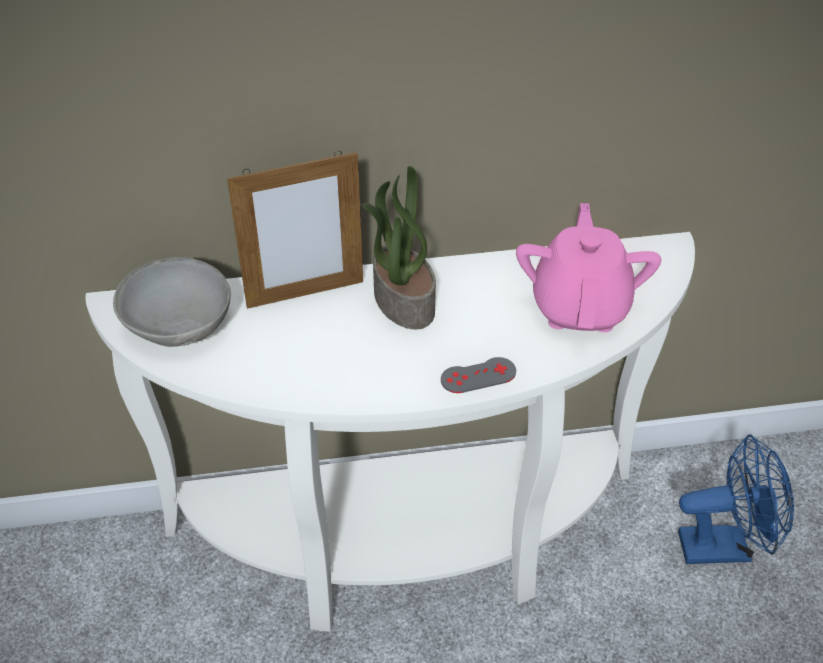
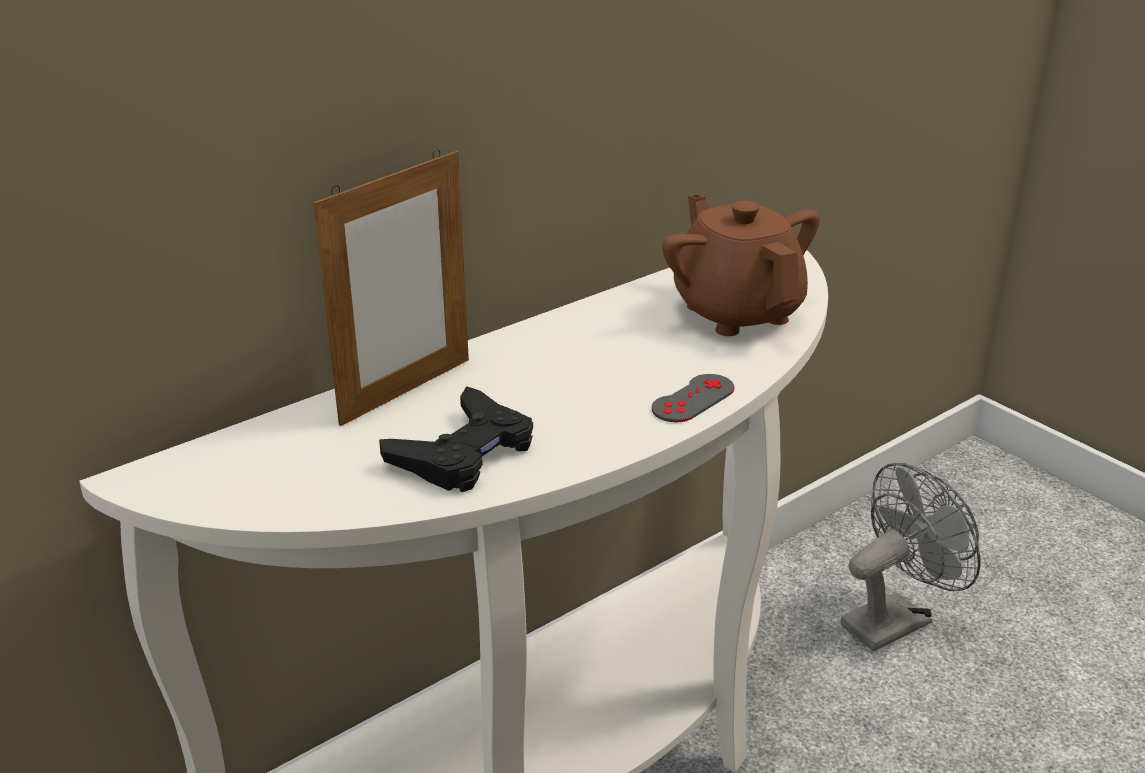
camera: 30 degrees left, 15 degrees down
(179, 324) = (258, 468): grey bowl -> none
(300, 361) = (464, 453): none -> black game controller
(402, 301) = (534, 363): potted plant -> none
(580, 307) = (737, 312): pink teapot -> brown teapot
(725, 546) = (895, 619): blue fan -> grey fan

